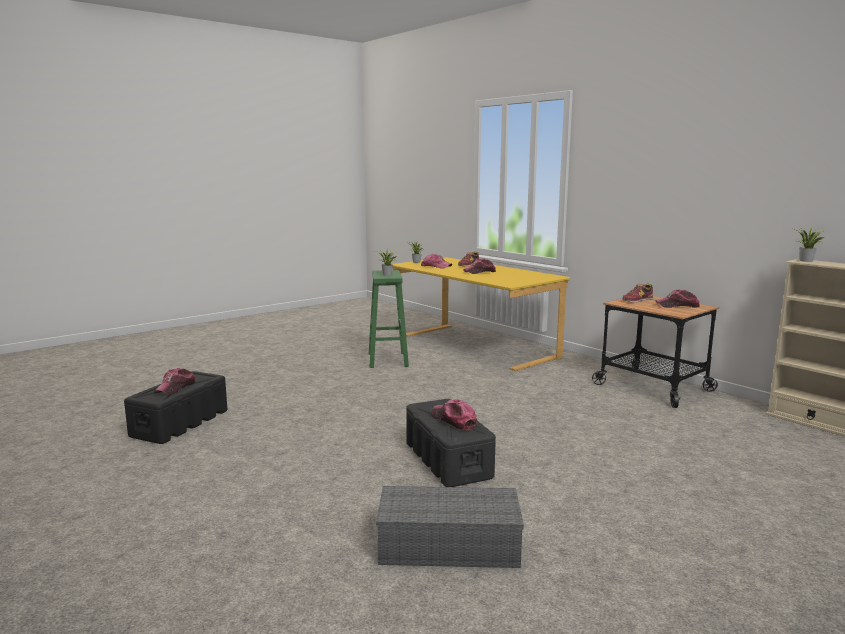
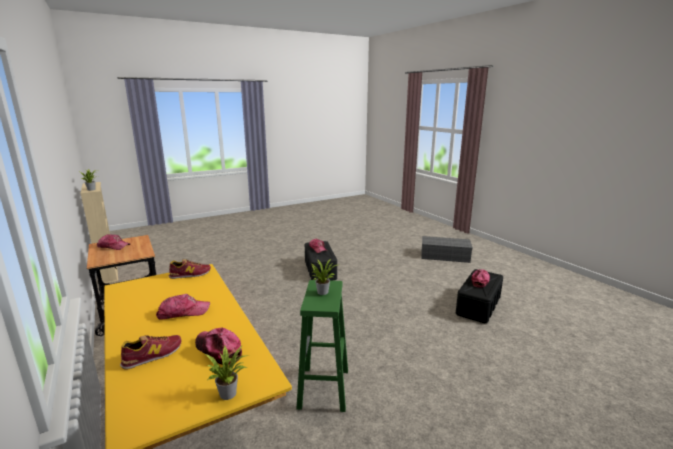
camera: 170 degrees left, 5 degrees up
(446, 546) = (335, 245): grey storage box -> grey storage box (445, 256)
(637, 300) = (121, 256): shoe -> shoe (190, 274)

